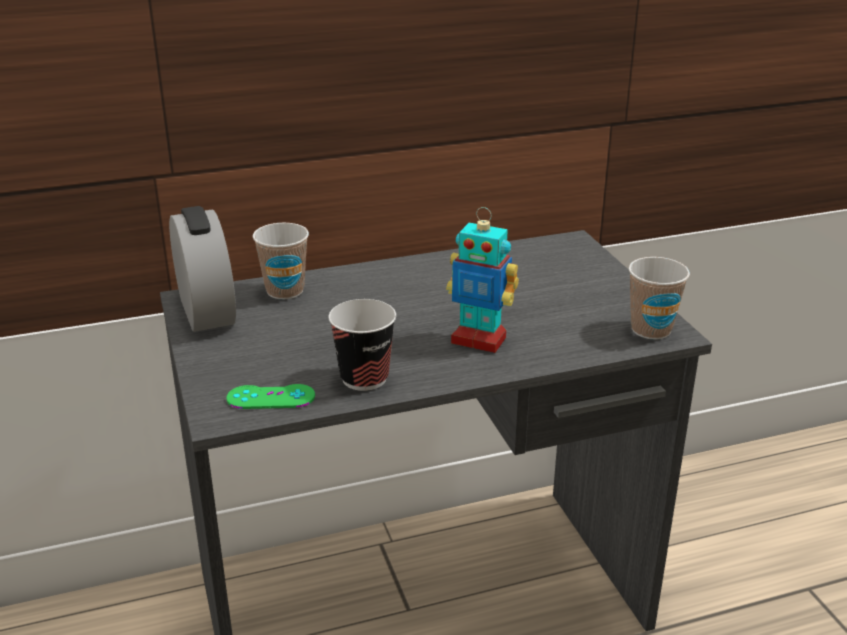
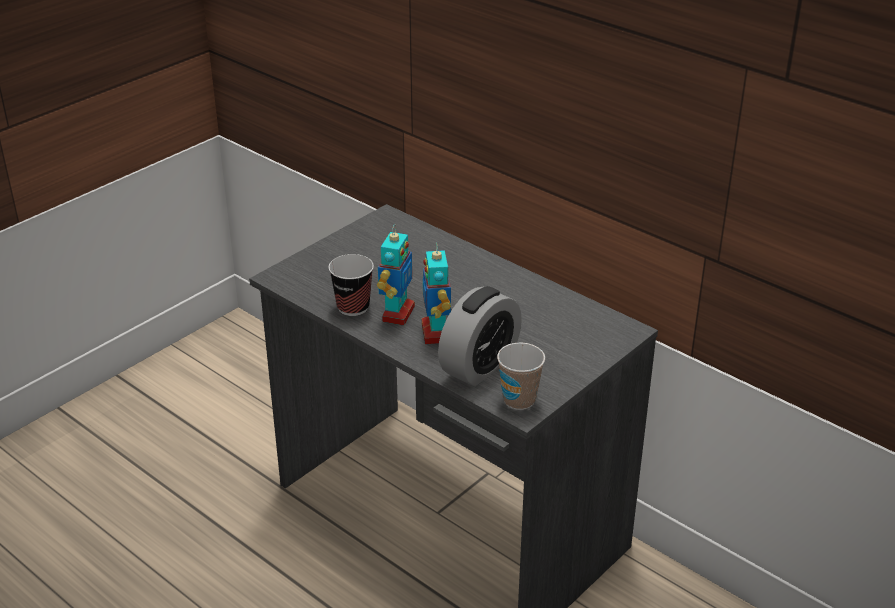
camera: 60 degrees right, 5 degrees up
(206, 311) = (378, 227): alarm clock -> alarm clock (479, 366)
(271, 397) = (307, 284): green game controller -> none
(285, 291) = (428, 243): cup -> none
(413, 352) = (397, 314): none -> toy robot

